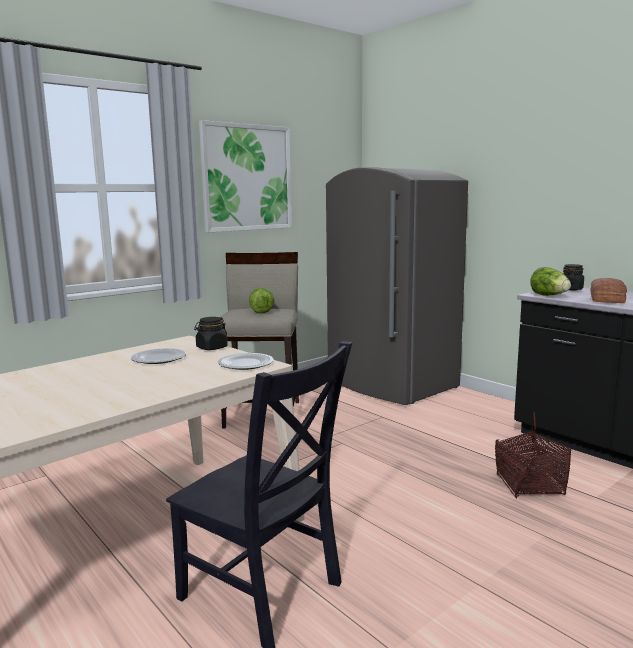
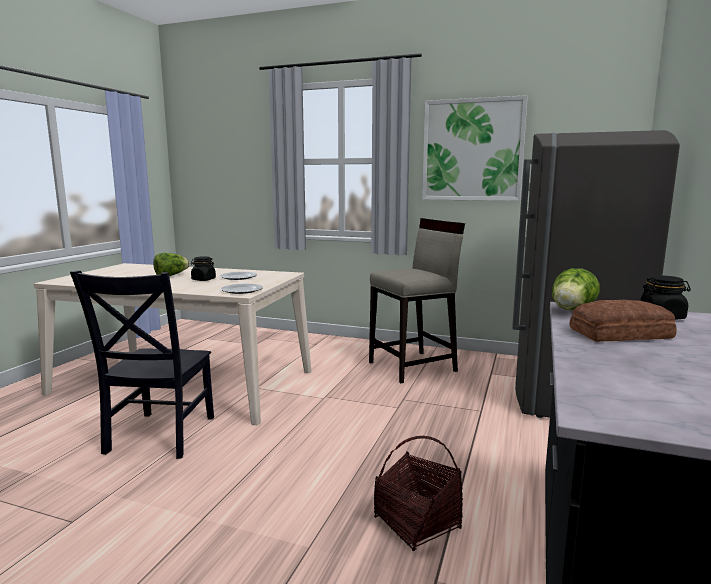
camera: 60 degrees right, 0 degrees up
(211, 348) = (275, 280): black jar -> black jar (203, 279)
(261, 311) = (409, 272): lettuce -> lettuce (171, 276)

